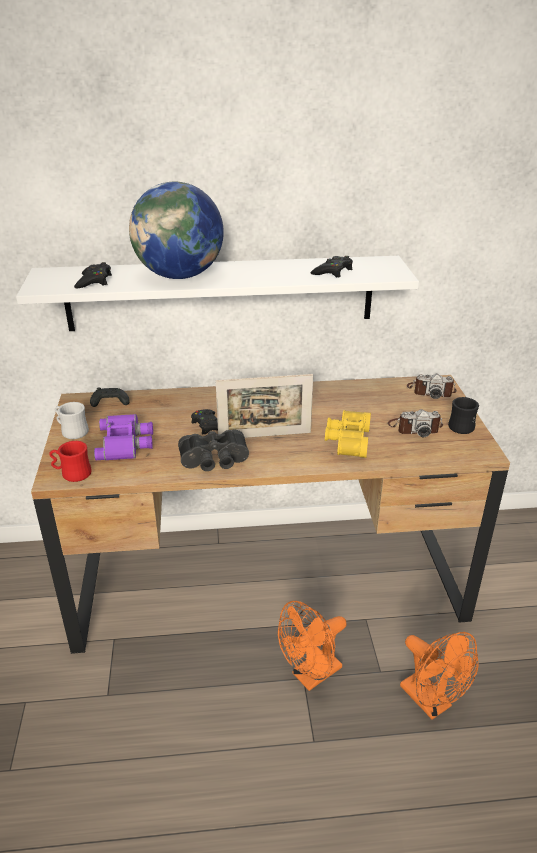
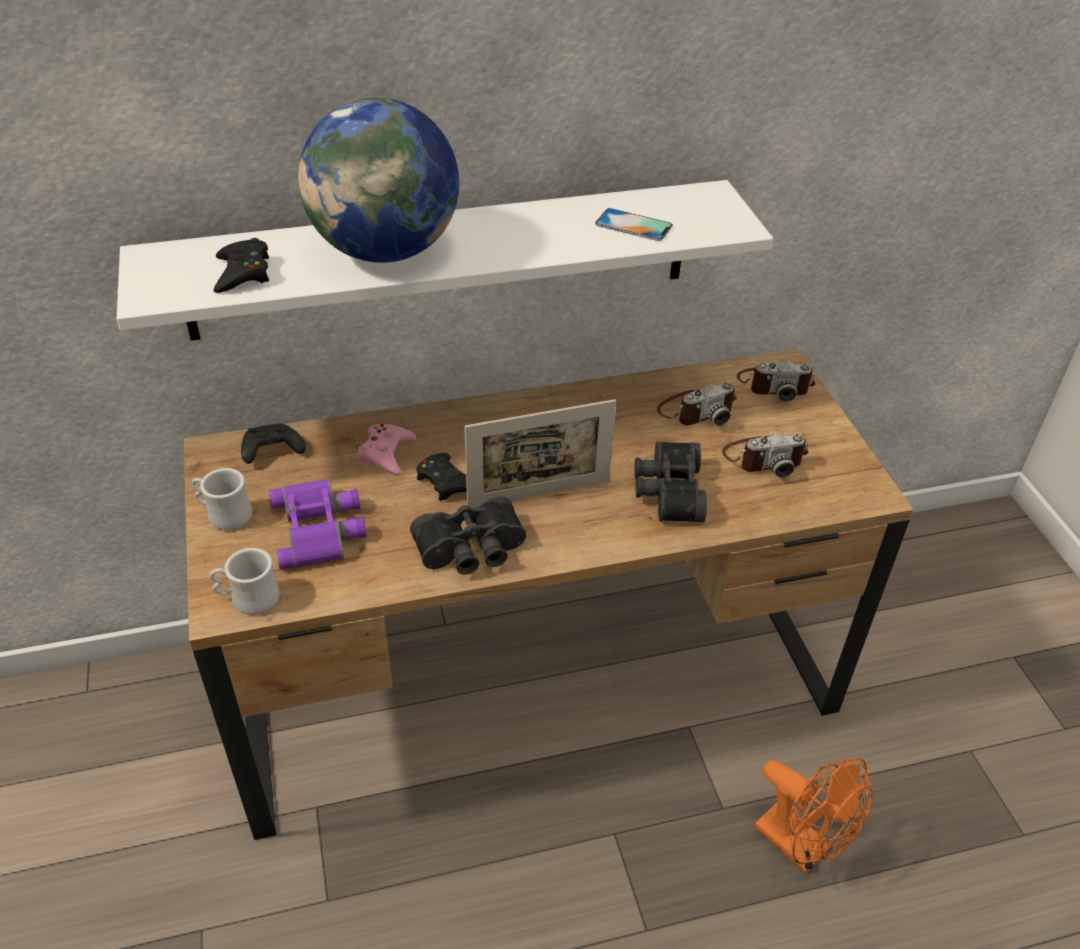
camera: 10 degrees left, 10 degrees up
(72, 474) = (248, 599): red mug -> white mug
(177, 409) = (387, 453): none -> pink game controller
(311, 676) = (625, 828): orange fan -> none
(333, 271) = (633, 225): black game controller -> phone
(346, 440) = (667, 491): yellow binoculars -> black binoculars
(376, 401) = (696, 410): none -> camera
(461, 425) = (831, 446): black mug -> none

